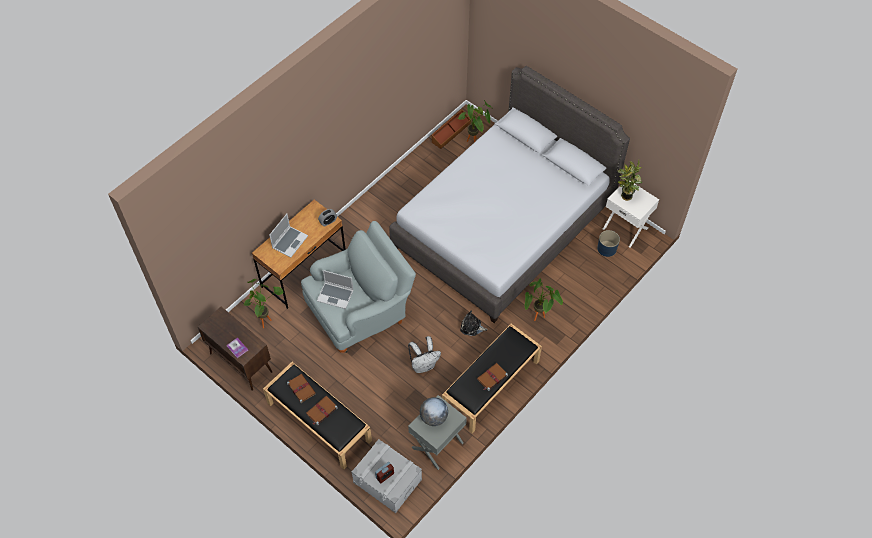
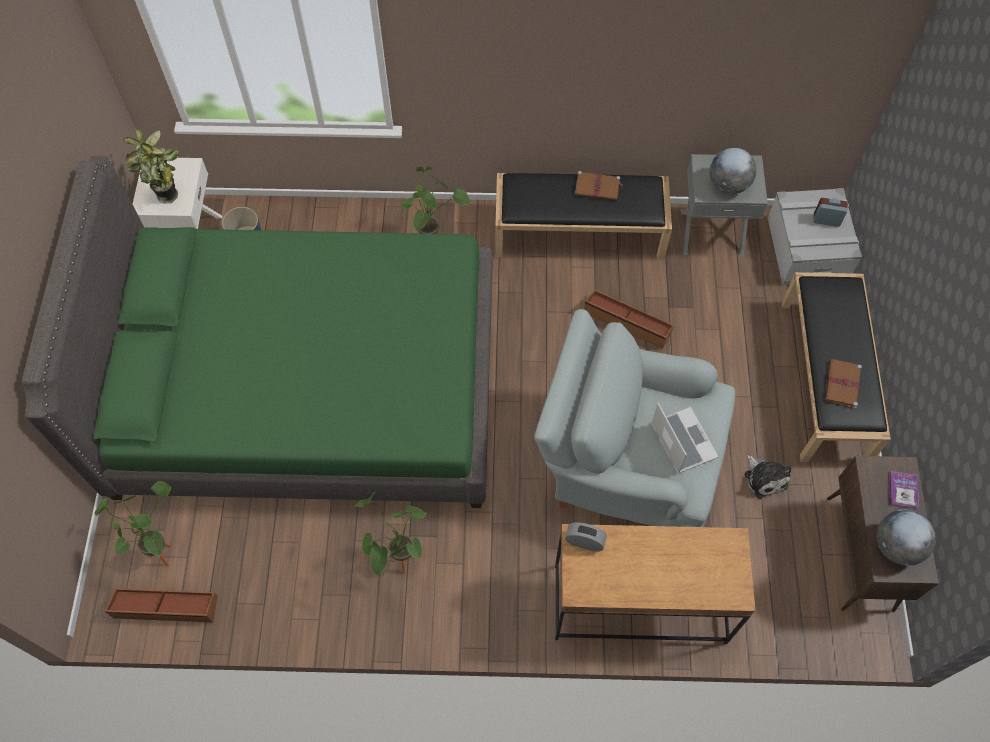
camera: 130 degrees left, 5 degrees up
(223, 325) = (896, 546): none -> globe
(266, 319) = (766, 583): potted plant -> potted plant (398, 562)
(290, 241) = (677, 567): laptop -> none
(321, 411) = (842, 335): brown book -> none
(423, 365) = (627, 322): white backpack -> brown storage box
(472, 327) = (517, 309): plush toy -> plush toy (764, 478)
(503, 225) = (309, 389): grey bed -> green bed

